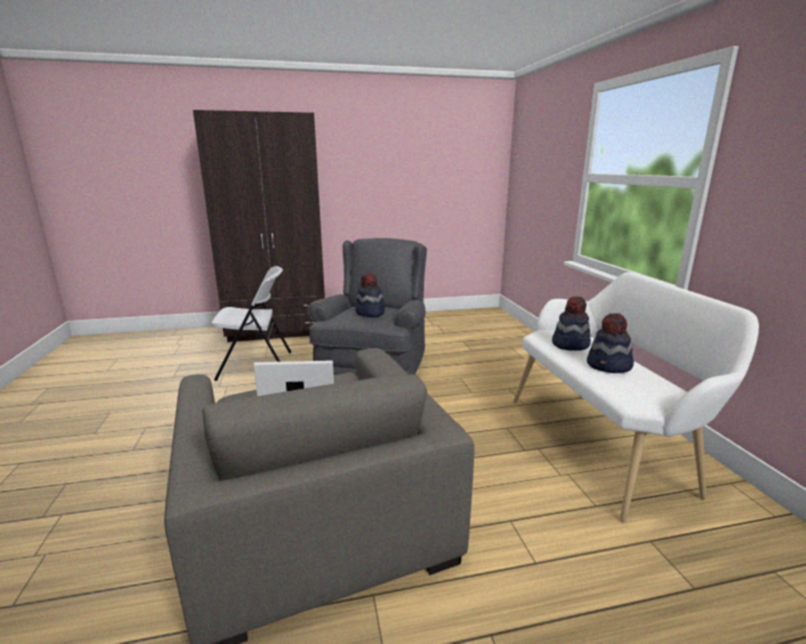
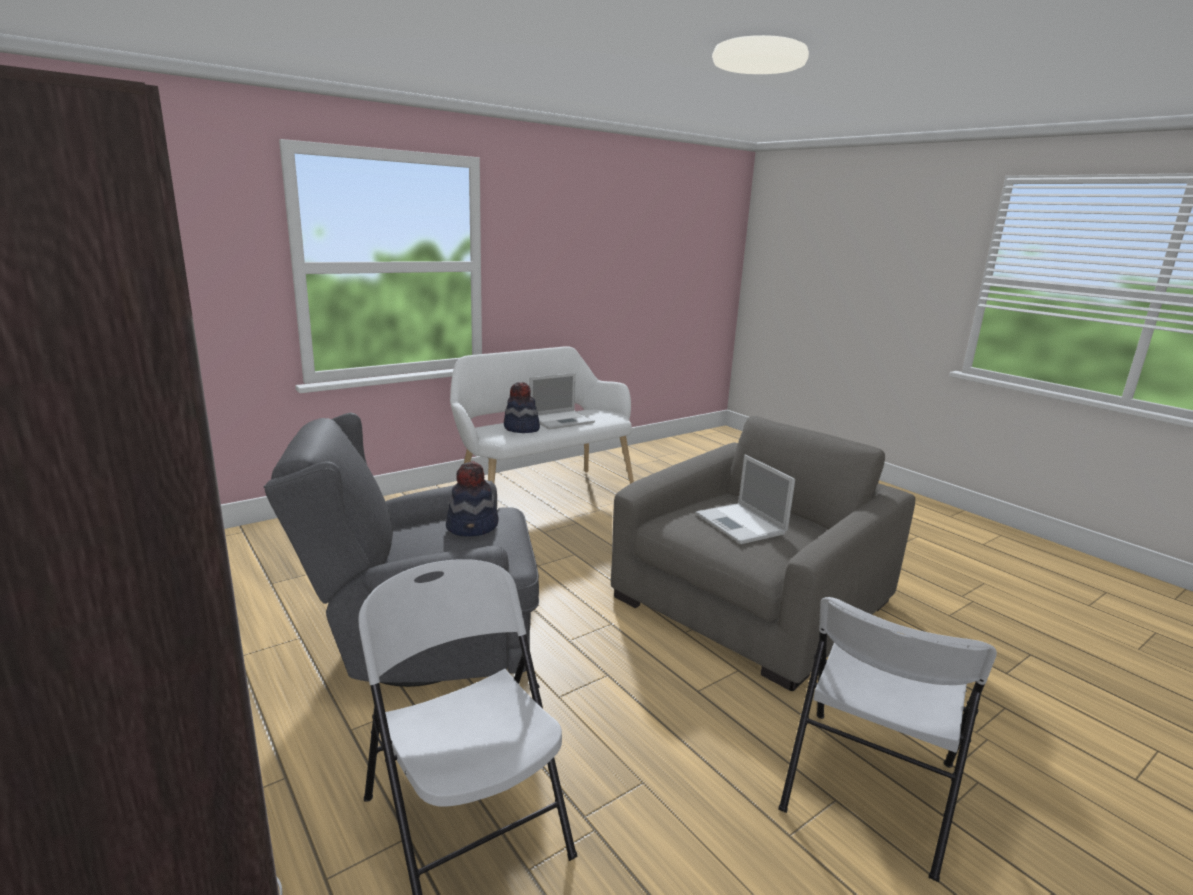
camera: 115 degrees left, 0 degrees up
(118, 465) = (868, 787): none -> white chair
(609, 366) = (562, 420): hat -> laptop

